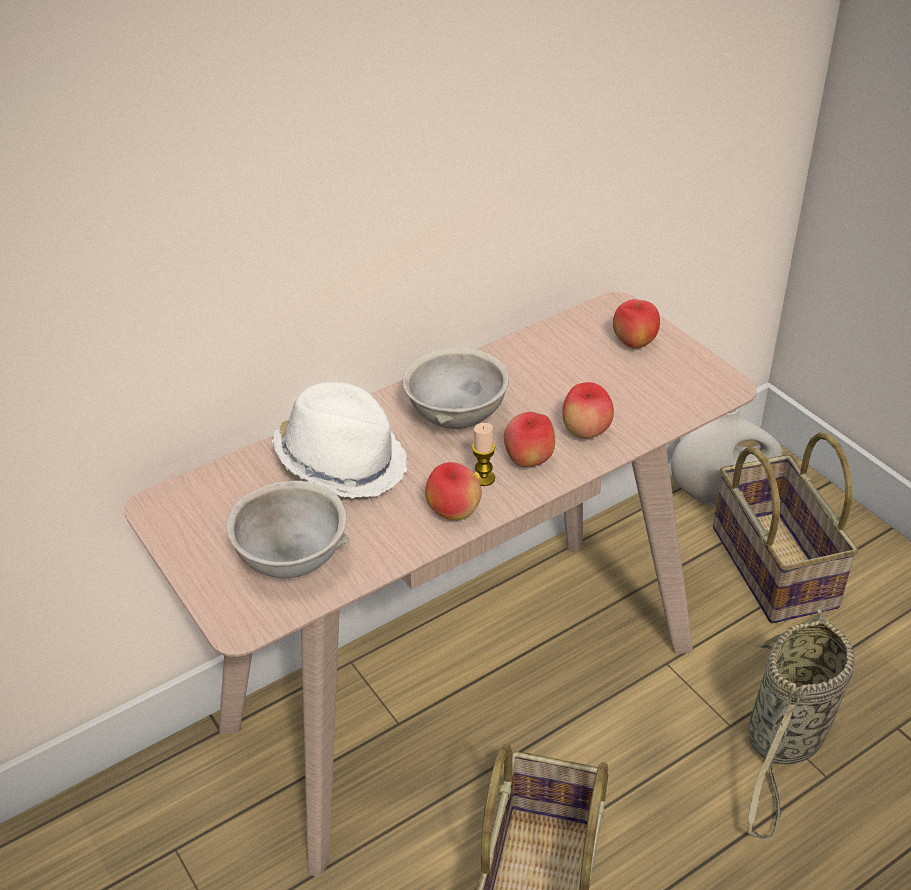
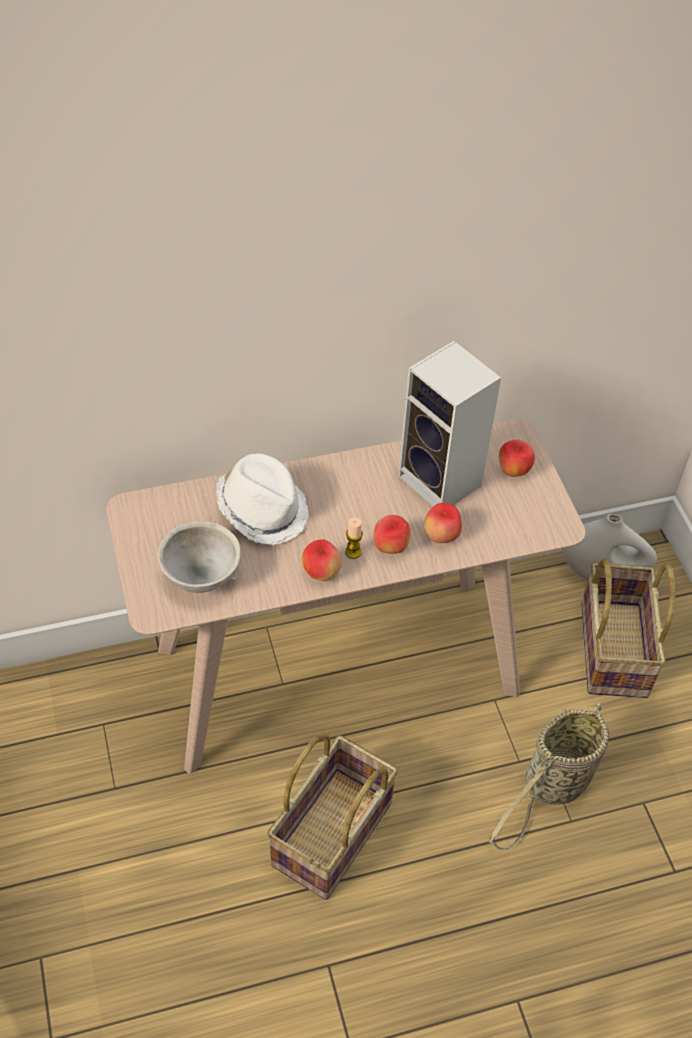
camera: 15 degrees right, 10 degrees up
(455, 417) = (355, 496): grey bowl -> none
(556, 375) = (443, 481): none -> speaker

